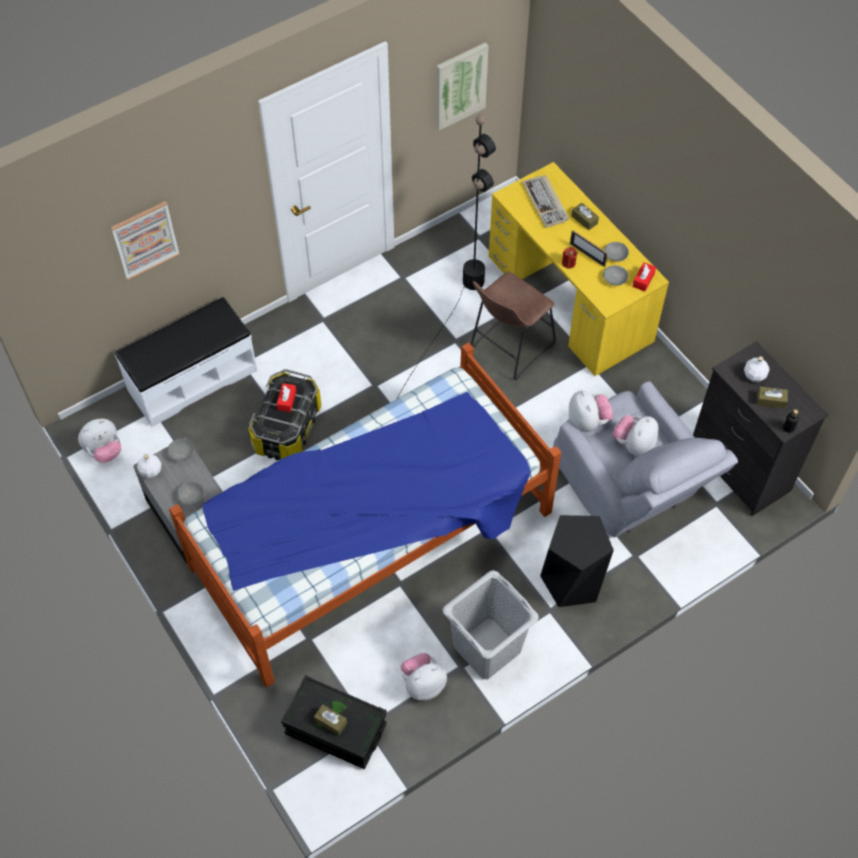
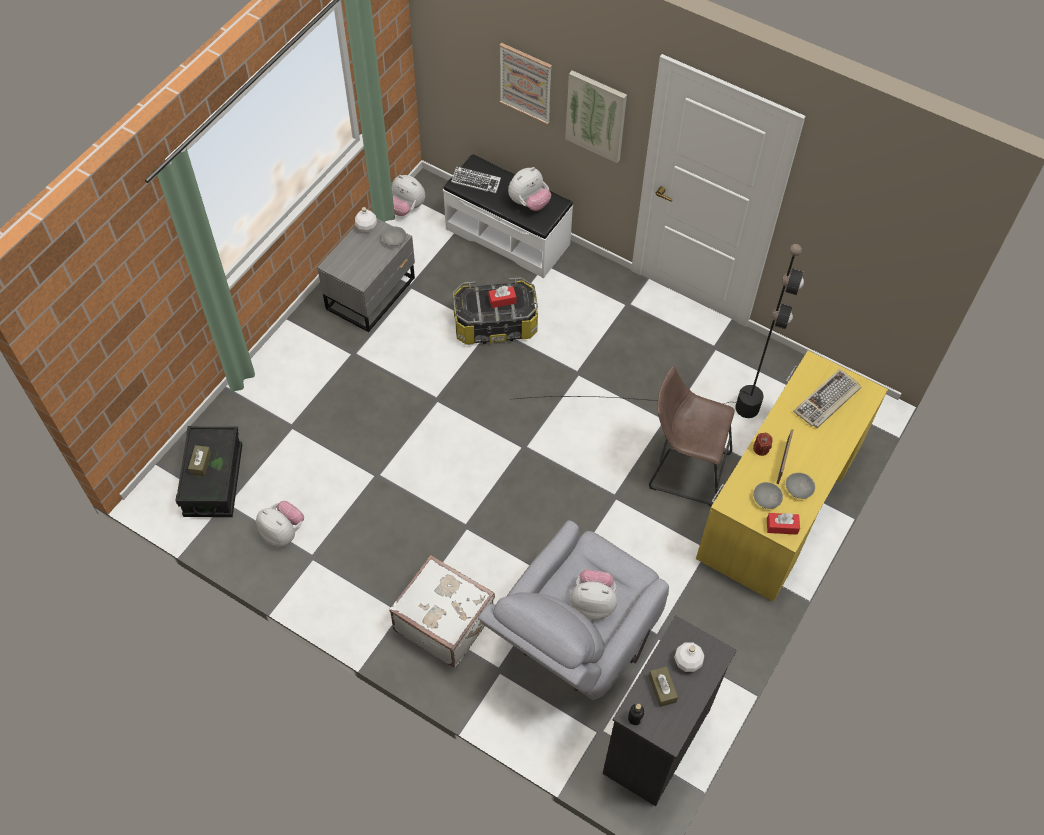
camera: 65 degrees right, 0 degrees up
(153, 361) = (476, 182): none -> keyboard
(191, 496) = (355, 264): grey bowl -> none
(373, 540) = (411, 437): bed -> none
(460, 85) = (868, 237): picture -> picture (596, 116)
(486, 648) = (340, 571): grey laundry basket -> none
(572, 580) = (444, 621): black stool -> white suitcase
(584, 220) = (828, 444): brown tissue box -> none
(588, 421) = (596, 548): plush toy -> plush toy (529, 203)

